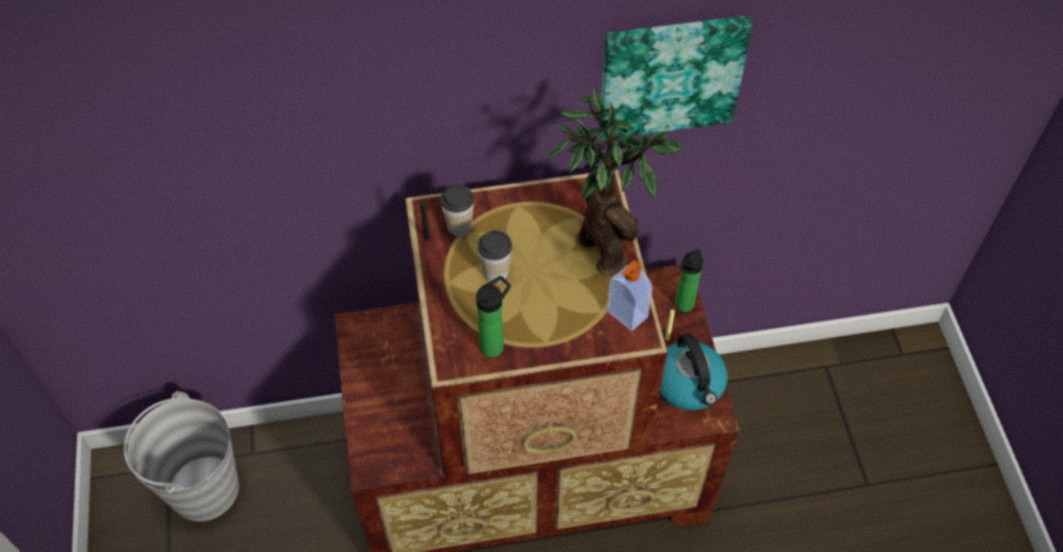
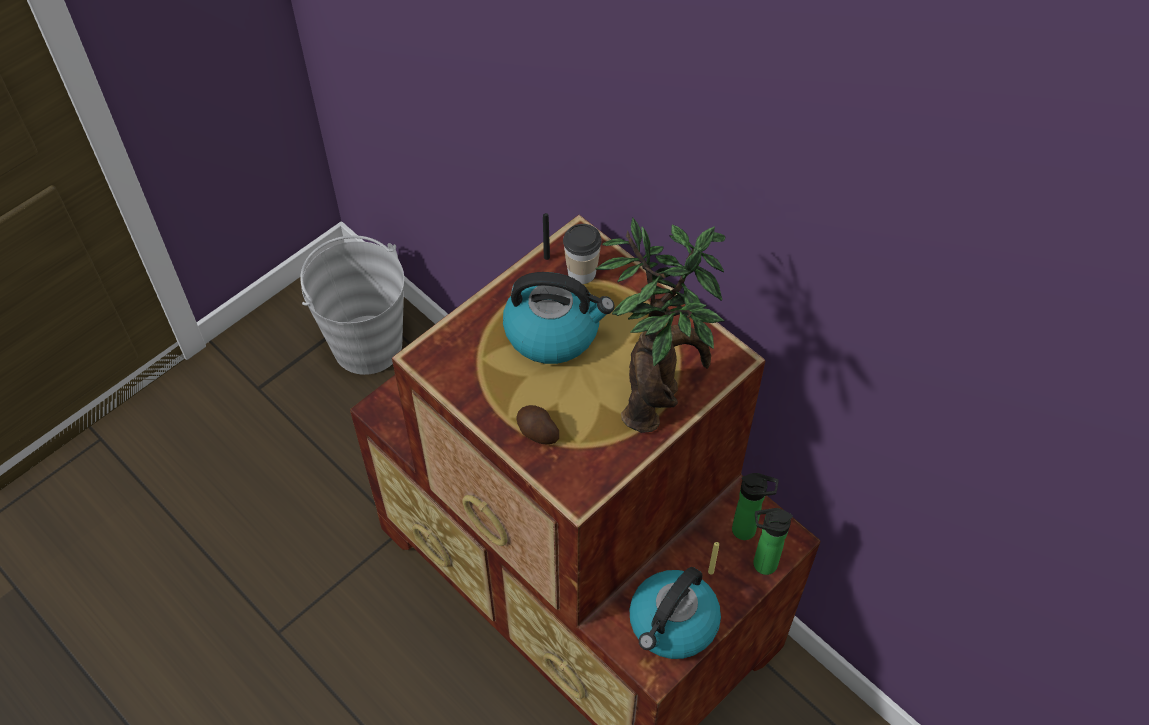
camera: 55 degrees right, 0 degrees up
(495, 345) = (472, 378): bottle -> bottle (747, 530)
(496, 272) = (554, 331): cup -> kettle
(573, 331) = (537, 432): none -> potato
(626, 315) = (592, 466): soap dispenser -> none
(670, 74) = (842, 298): picture -> none

